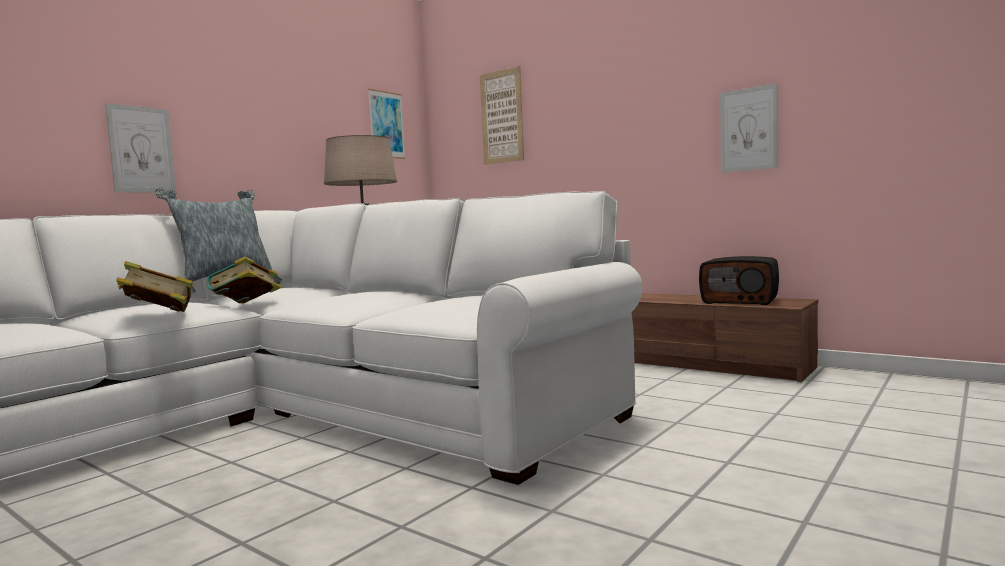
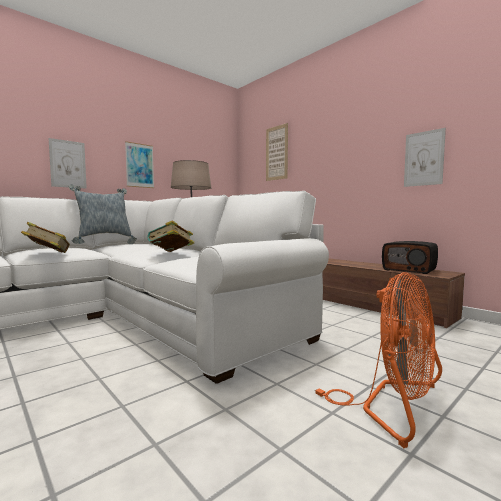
camera: 10 degrees right, 0 degrees up
(246, 305) = (105, 251): book -> book (171, 253)
(386, 124) = (213, 157): picture -> picture (139, 165)
(762, 478) = (391, 404): none -> orange fan

